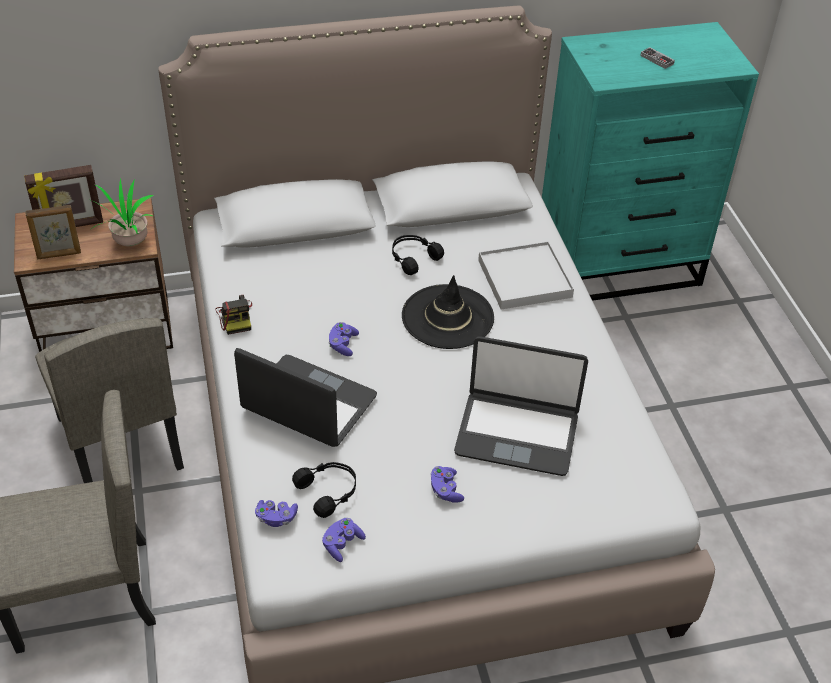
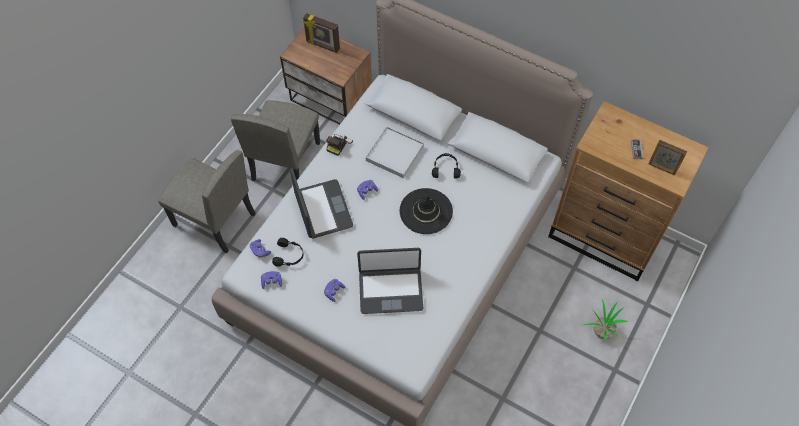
camera: 45 degrees right, 15 degrees up
(59, 255) = (304, 59): picture frame -> picture frame (662, 168)
(128, 242) = (337, 71): potted plant -> potted plant (601, 331)
(517, 433) = (390, 290): laptop -> laptop turned 60 degrees counterclockwise
(524, 279) = (484, 217): white tray -> white tray (394, 153)
(619, 266) = (605, 237): turquoise dresser -> brown dresser

